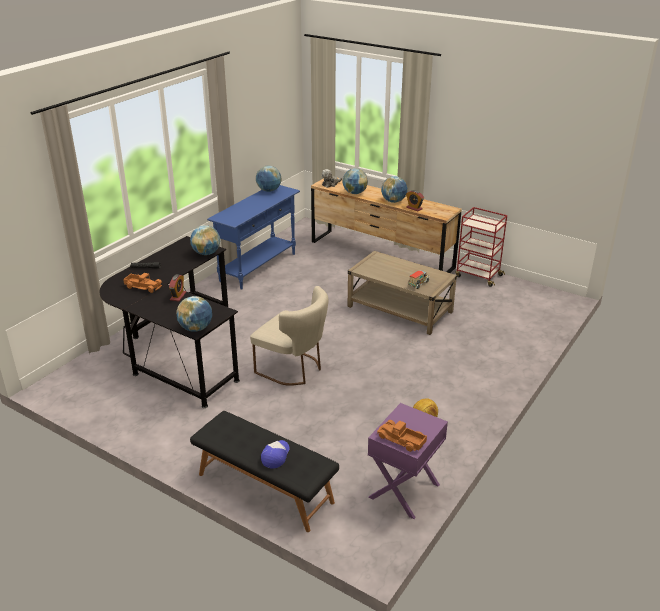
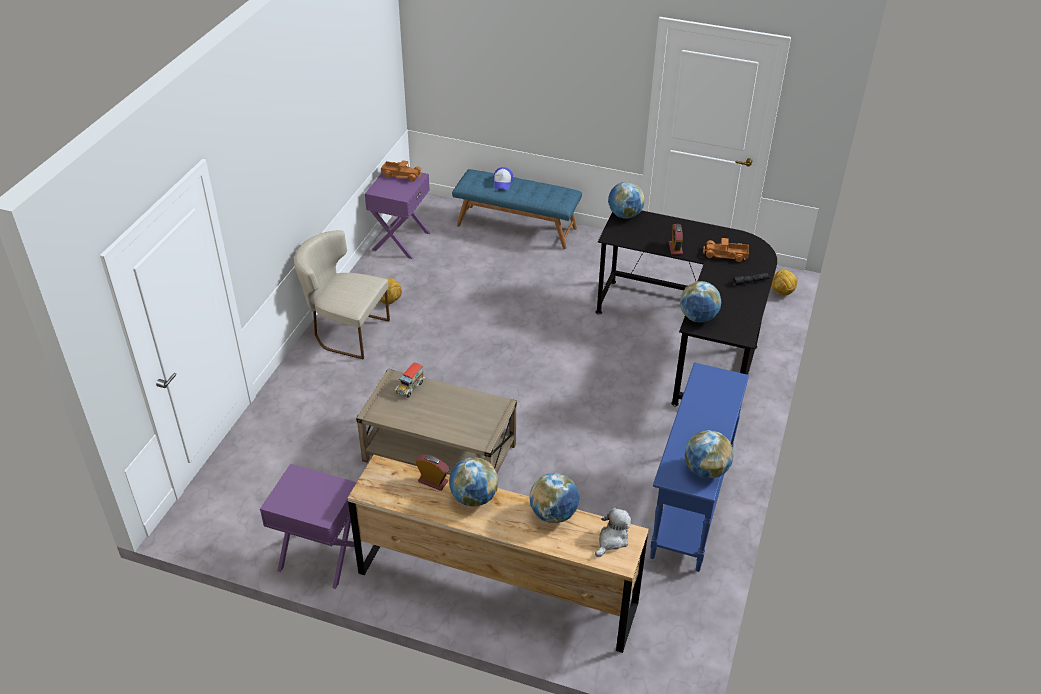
camera: 165 degrees right, 10 degrees up
(66, 373) = (782, 292): none -> football
(264, 488) = (517, 226): black bench -> blue bench
(294, 369) = (544, 336): beige chair -> beige chair (346, 332)
(478, 276) = (319, 557): red cart -> purple nightstand

